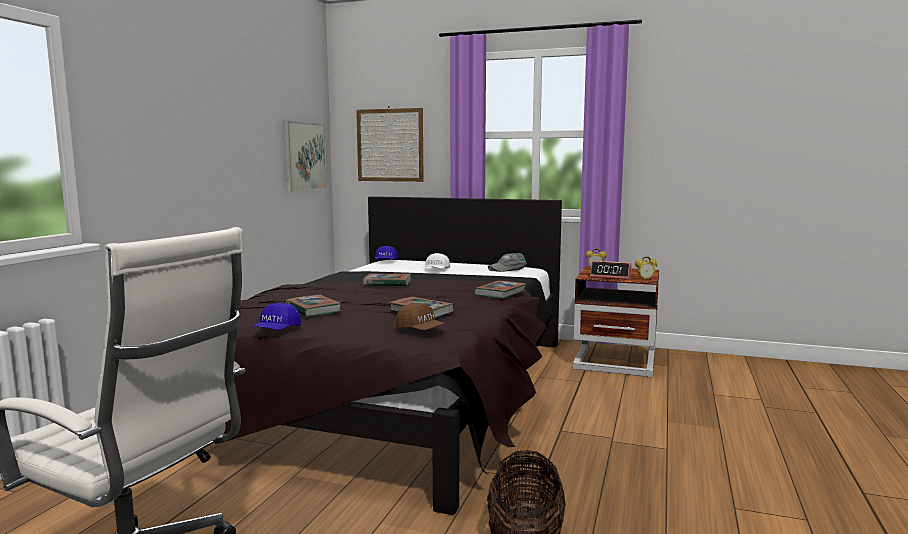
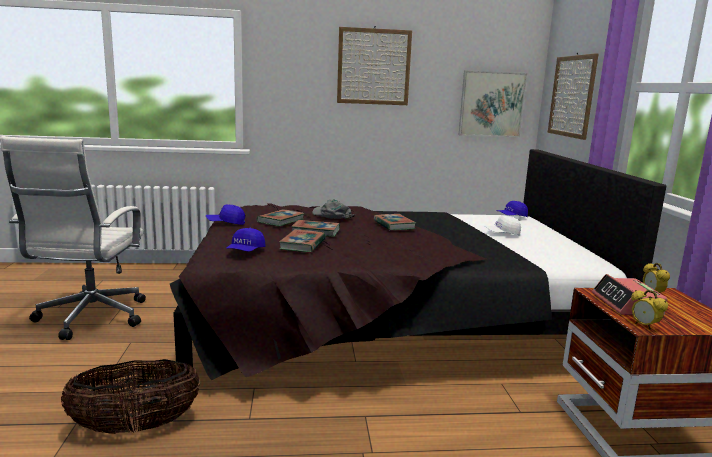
camera: 65 degrees right, 5 degrees up
(215, 112) = (374, 65): none -> picture
(420, 330) = (245, 251): brown cap -> blue cap
(500, 293) = (404, 259): book -> book (316, 231)
(507, 268) = (570, 256): grey cap -> grey cap (332, 215)

